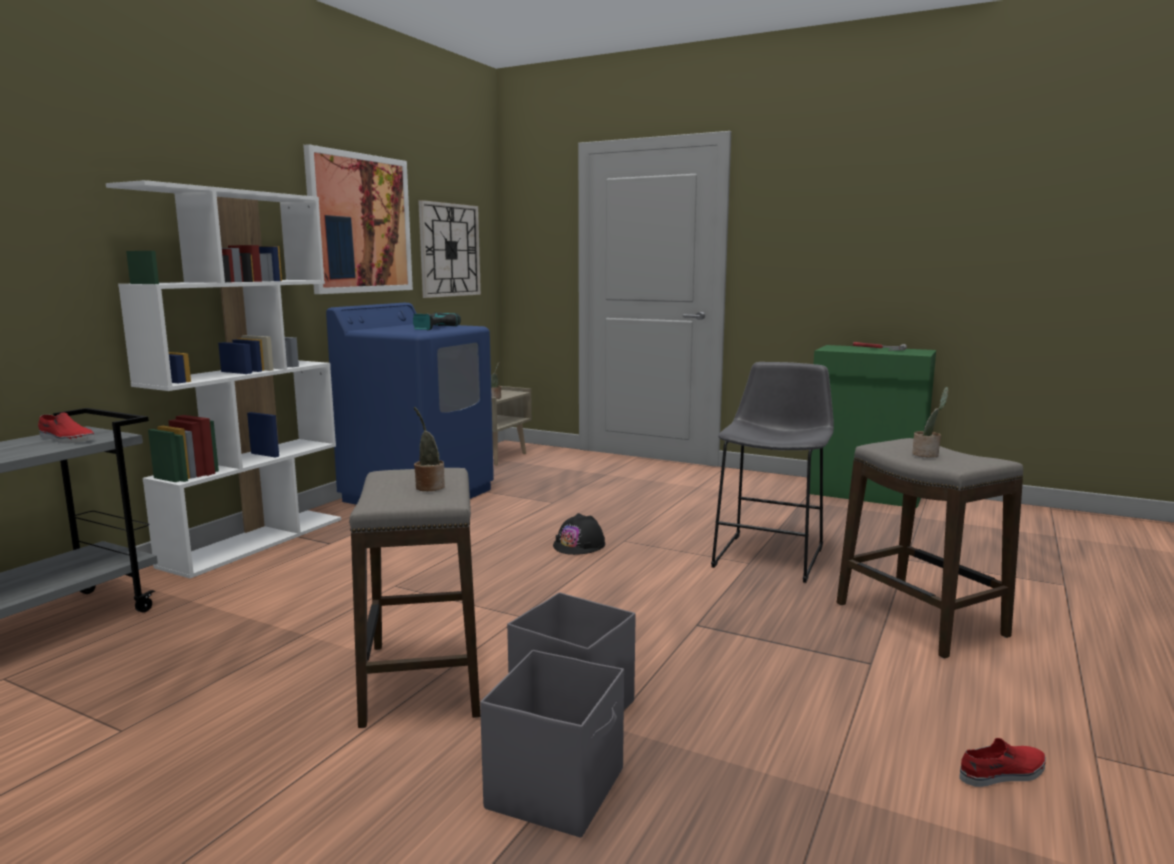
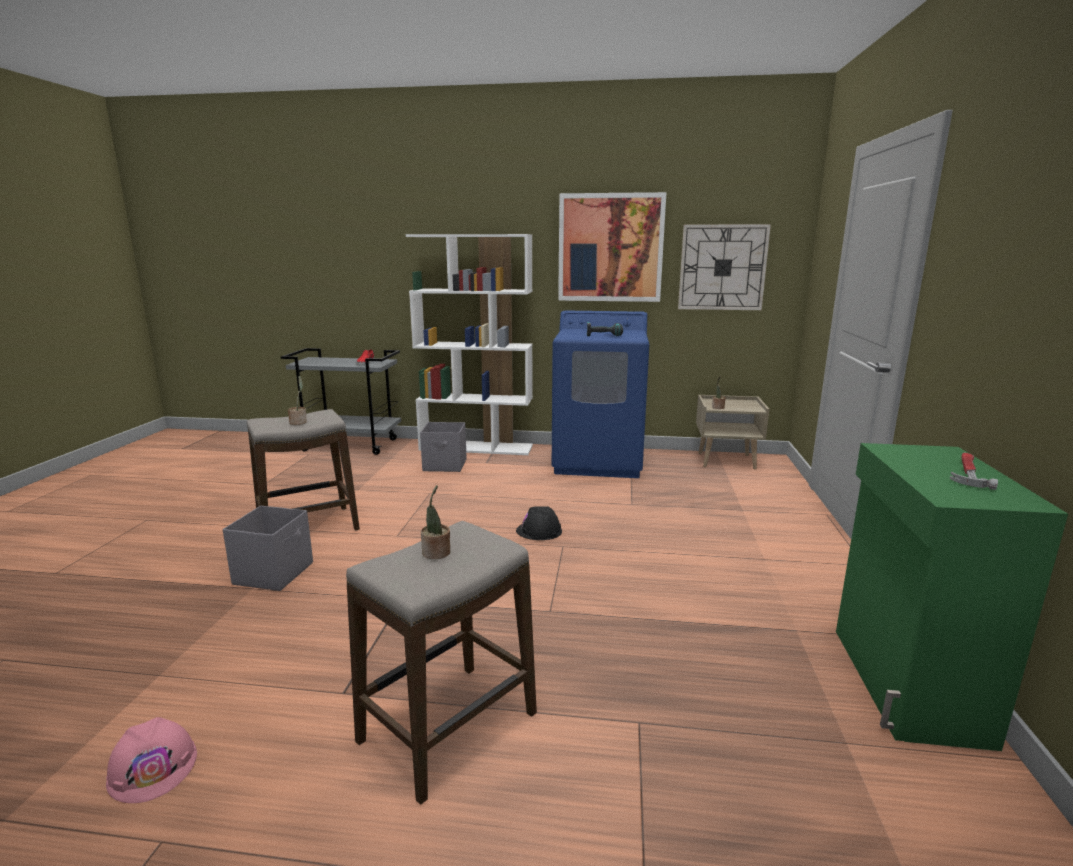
camera: 70 degrees right, 5 degrees up
(557, 788) = (192, 584): grey storage box -> grey storage box (445, 465)
(771, 555) = (581, 622): grey stool -> none
(1003, 773) = (153, 767): red shoe -> pink hard hat

